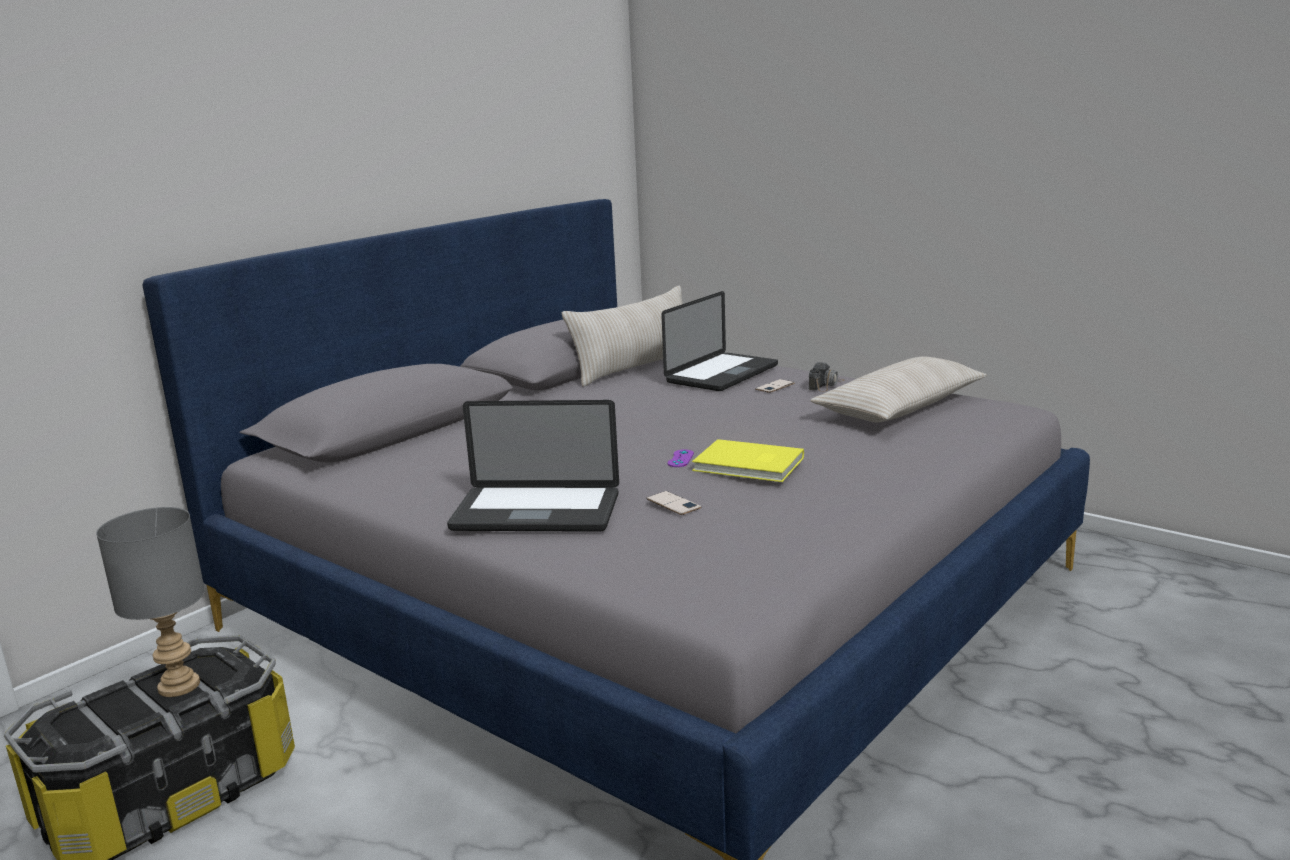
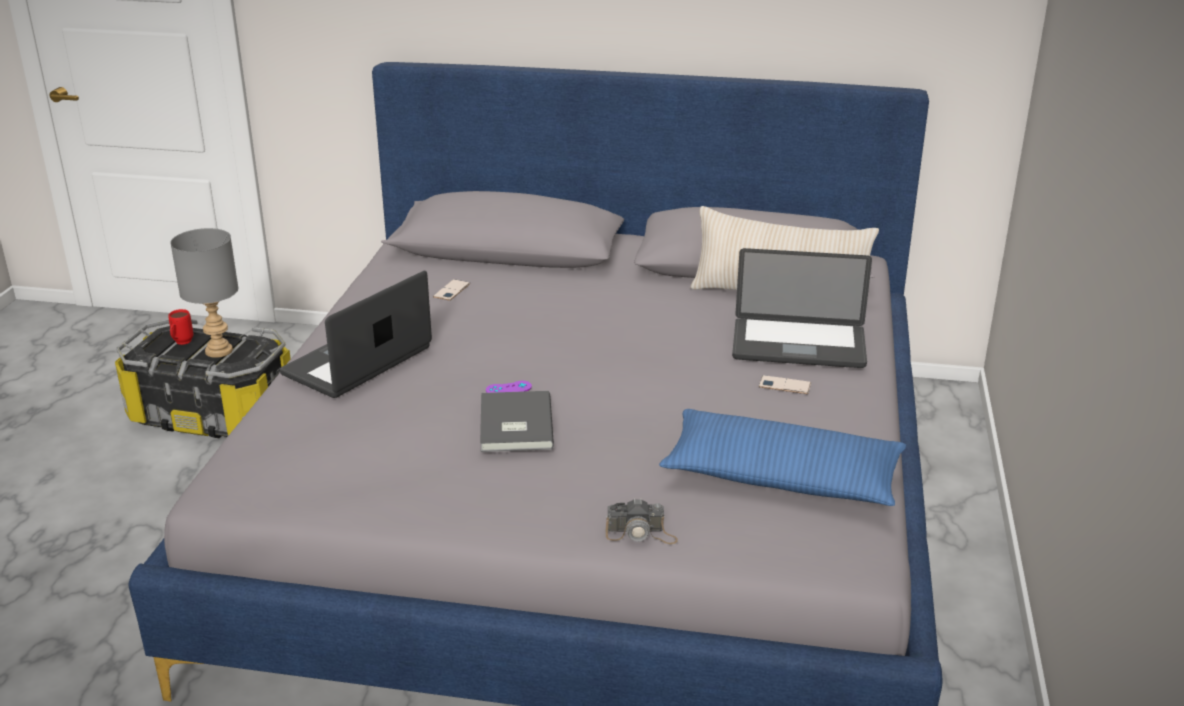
camera: 60 degrees right, 10 degrees up
(108, 713) = (181, 343): none -> red mug
(536, 512) = (357, 361): laptop -> laptop turned 60 degrees clockwise
(673, 503) = (392, 412): phone -> phone (451, 290)
(749, 465) = (513, 425): yellow book -> grey book
(826, 384) = (824, 414): camera -> camera (641, 534)
(900, 408) = (781, 477): beige pillow -> blue pillow

